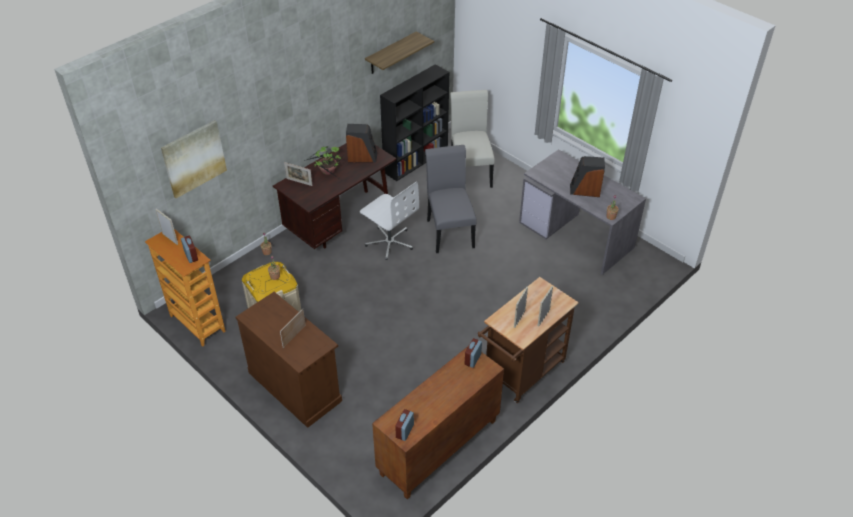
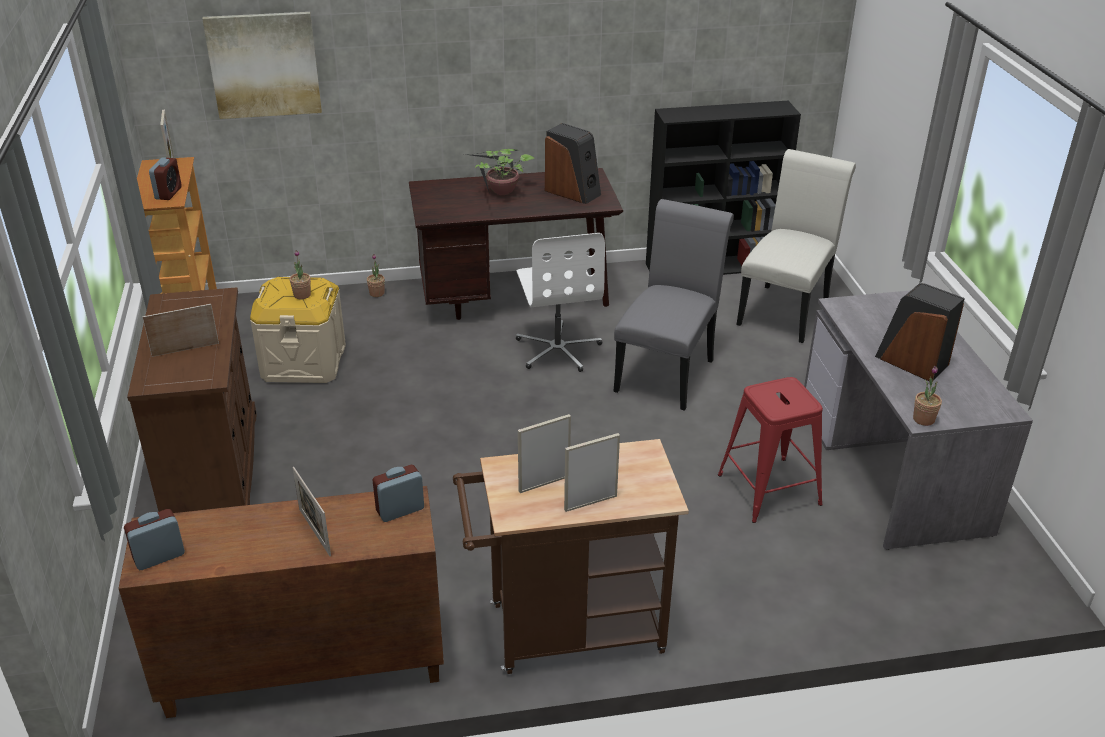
camera: 35 degrees right, 10 degrees down
(299, 182) = (448, 189): picture frame -> picture frame (314, 532)
(391, 53) = (693, 41): shelf -> none
(540, 269) = (769, 490): none -> red stool

